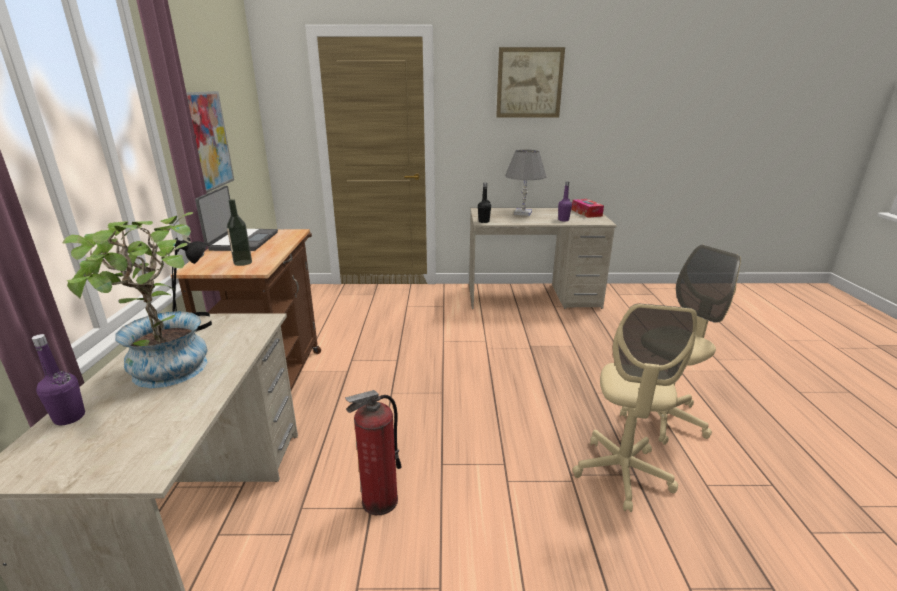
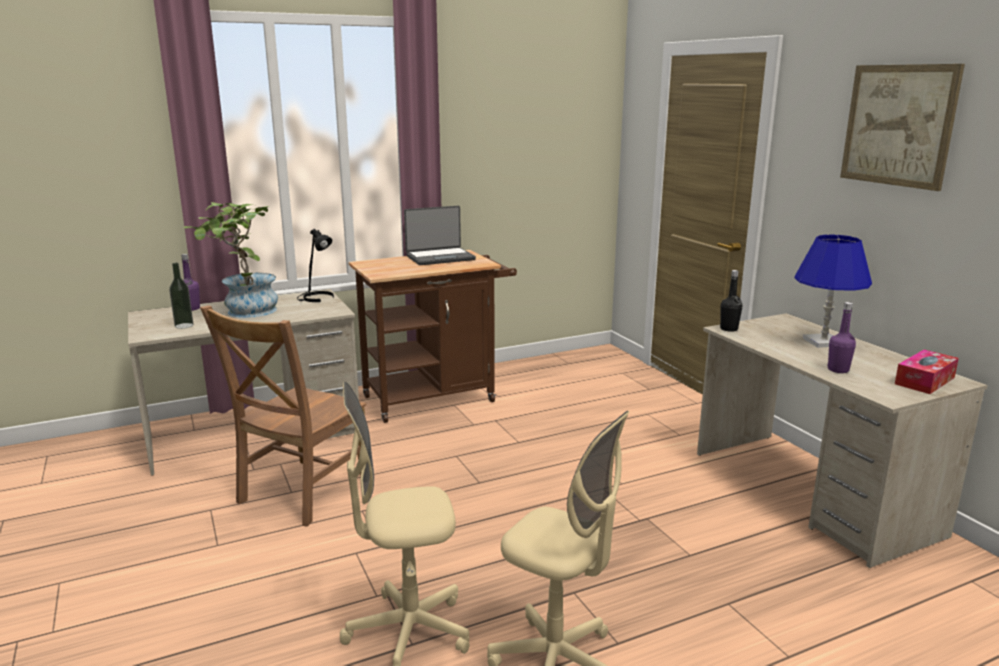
camera: 65 degrees right, 5 degrees down
(208, 141) = (488, 164): picture -> none
(243, 262) = (388, 269): bottle -> bottle (184, 326)
(380, 501) = (300, 493): fire extinguisher -> brown chair
(523, 213) = (823, 342): grey table lamp -> blue table lamp

